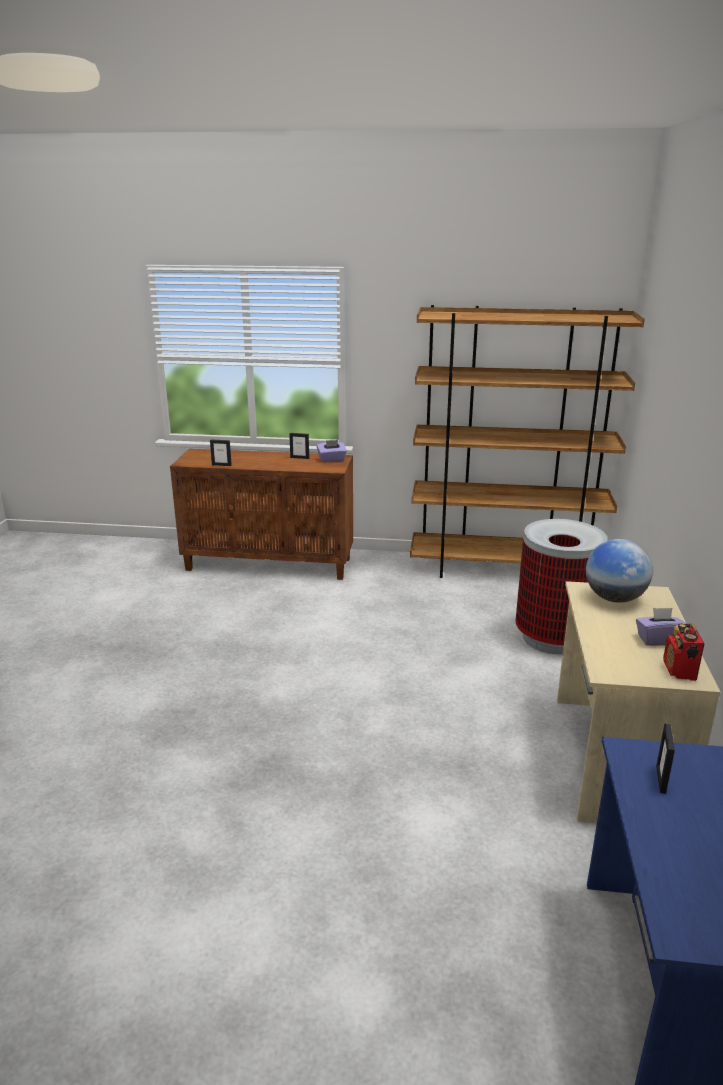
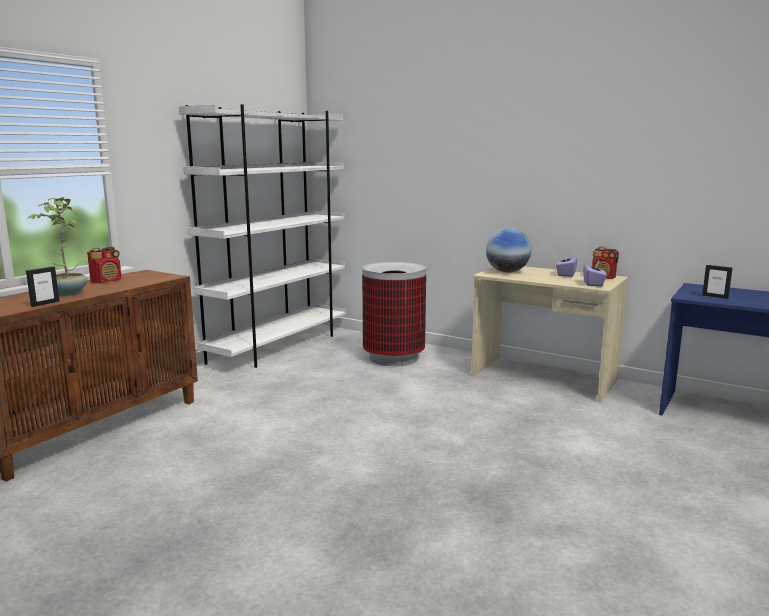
camera: 65 degrees left, 10 degrees down
(253, 460) = (66, 293): none -> potted plant
(299, 458) = (107, 281): picture frame -> radio
(331, 459) = (142, 274): purple tissue box -> purple tissue box (593, 284)
(505, 569) = (279, 346): brown bookcase -> white bookcase

